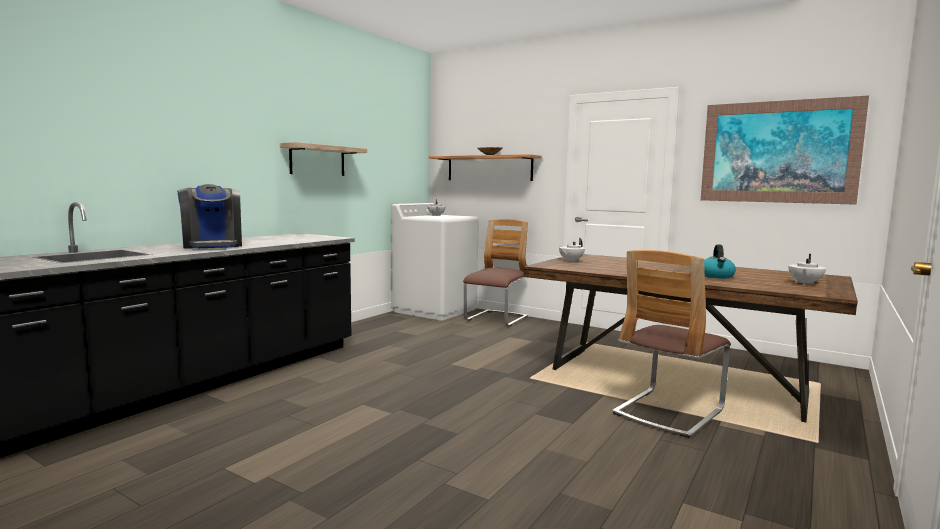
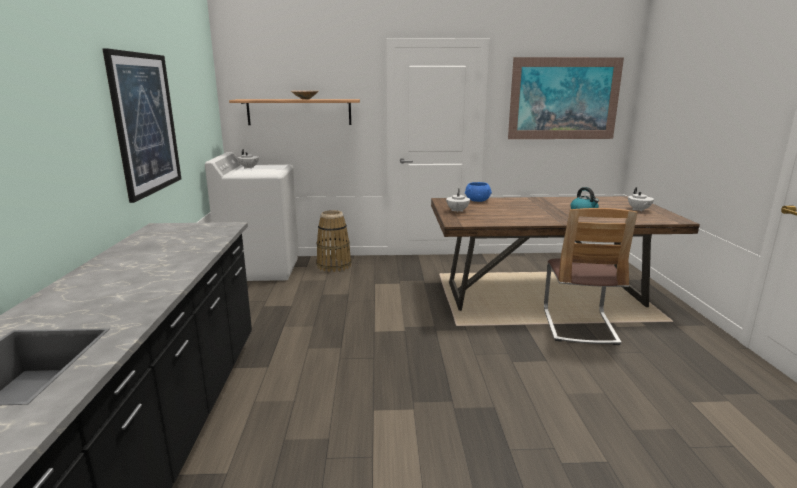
camera: 35 degrees left, 10 degrees up
(212, 245) = (130, 281): coffee machine -> none
(317, 160) = (145, 124): shelf -> picture
(496, 319) = (334, 266): chair -> basket
(618, 258) = (477, 200): none -> blue bowl

